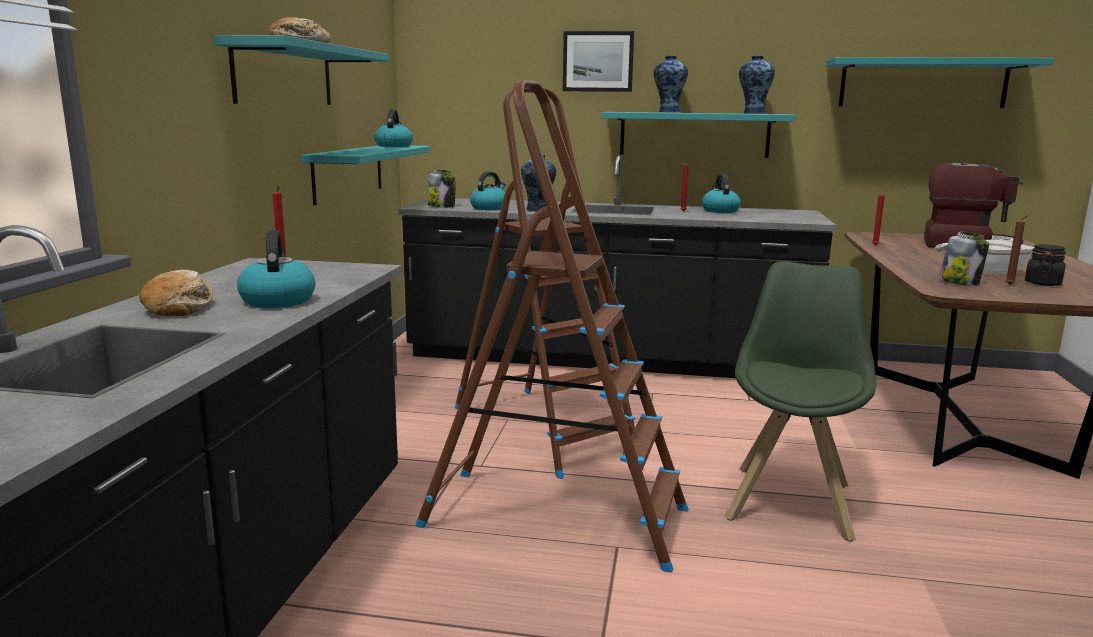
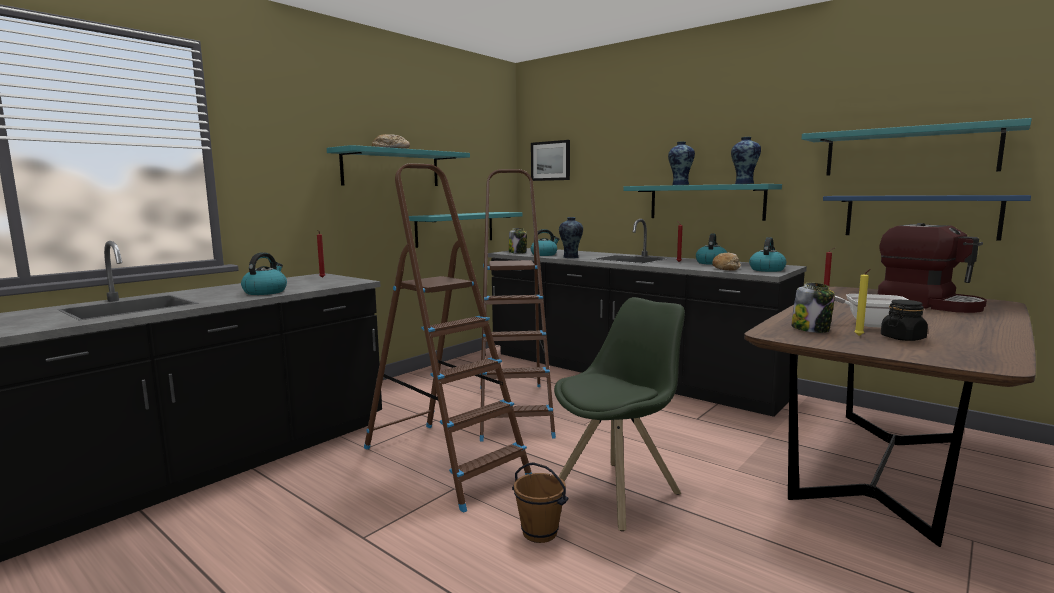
camera: 30 degrees right, 5 degrees down
(180, 307) = (220, 291): bread -> bread (726, 268)
(394, 146) = (495, 212): kettle -> kettle (767, 269)
(598, 61) = (636, 149): picture -> picture (550, 161)
(783, 569) = (539, 533): none -> brown bucket
(930, 153) = (920, 216): none -> blue shelf
(1011, 285) = (859, 336): brown candle -> yellow candle

